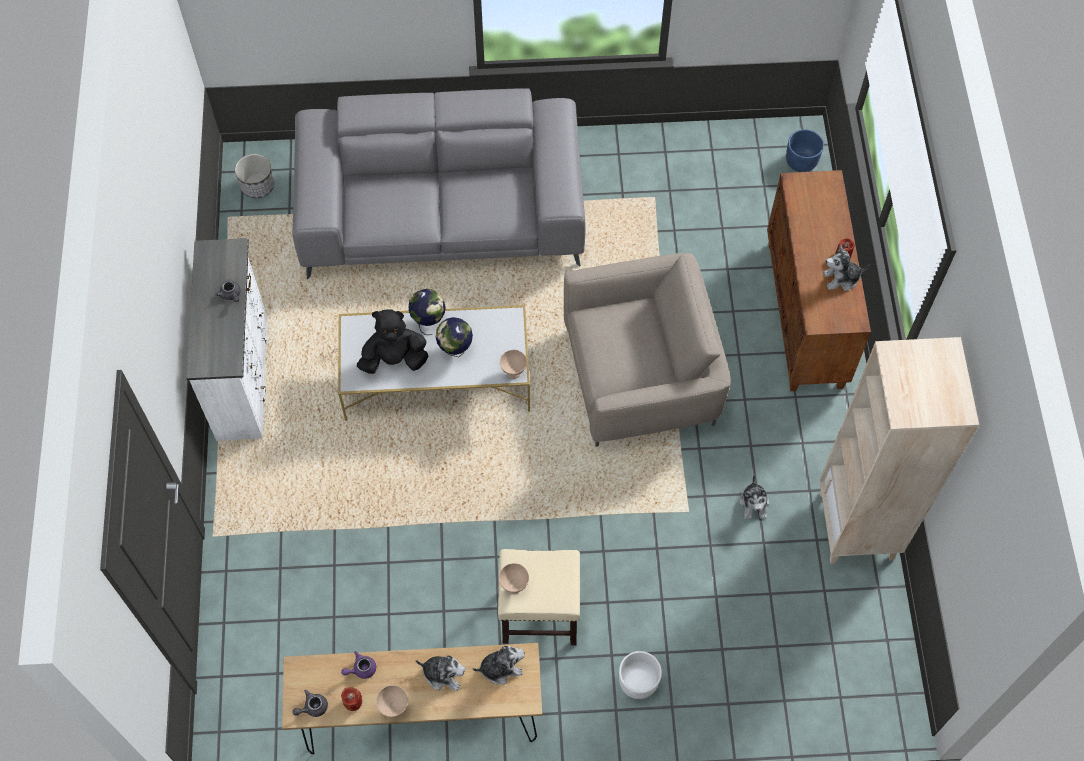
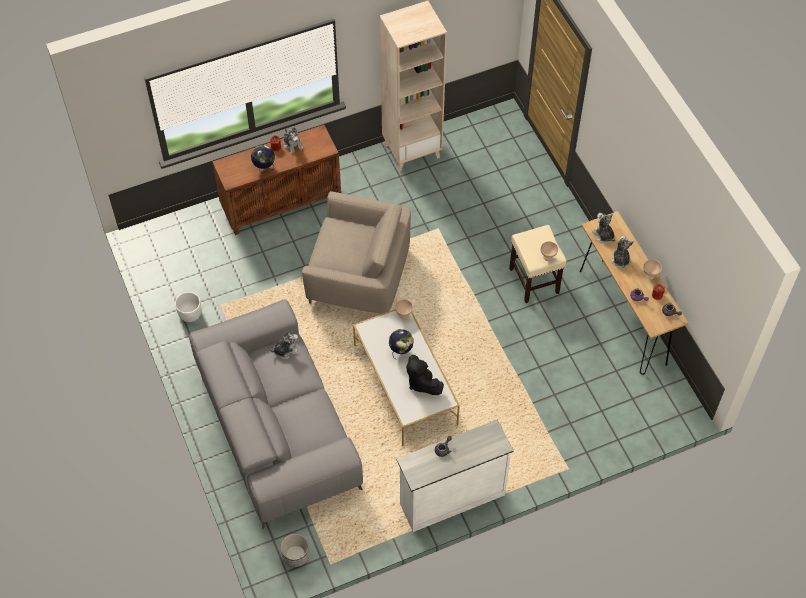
camera: 110 degrees left, 5 degrees down
(428, 321) = (386, 373): globe -> globe (264, 168)
(638, 682) = (549, 224): white planter -> white planter (190, 314)
(640, 376) = (359, 275): beige armchair -> beige armchair turned 135 degrees clockwise
(754, 503) = (419, 199): plush toy -> plush toy (285, 350)
(801, 162) = (163, 232): blue planter -> none

